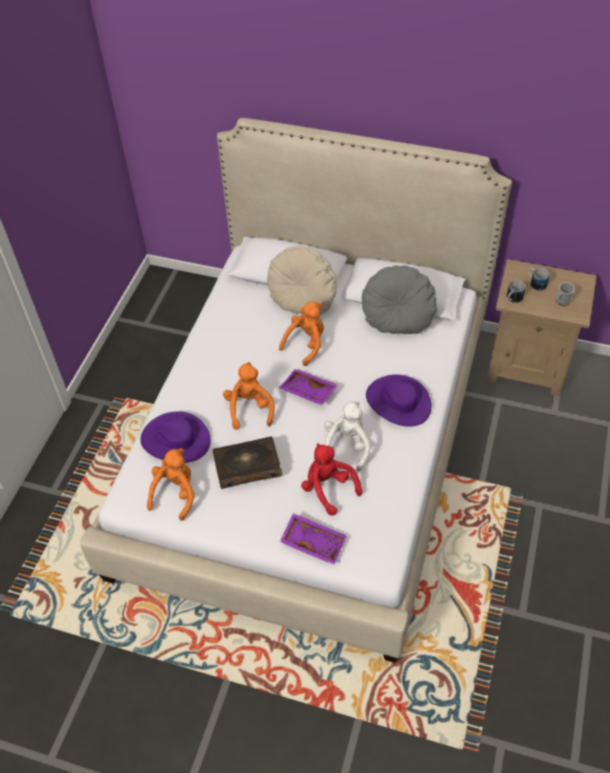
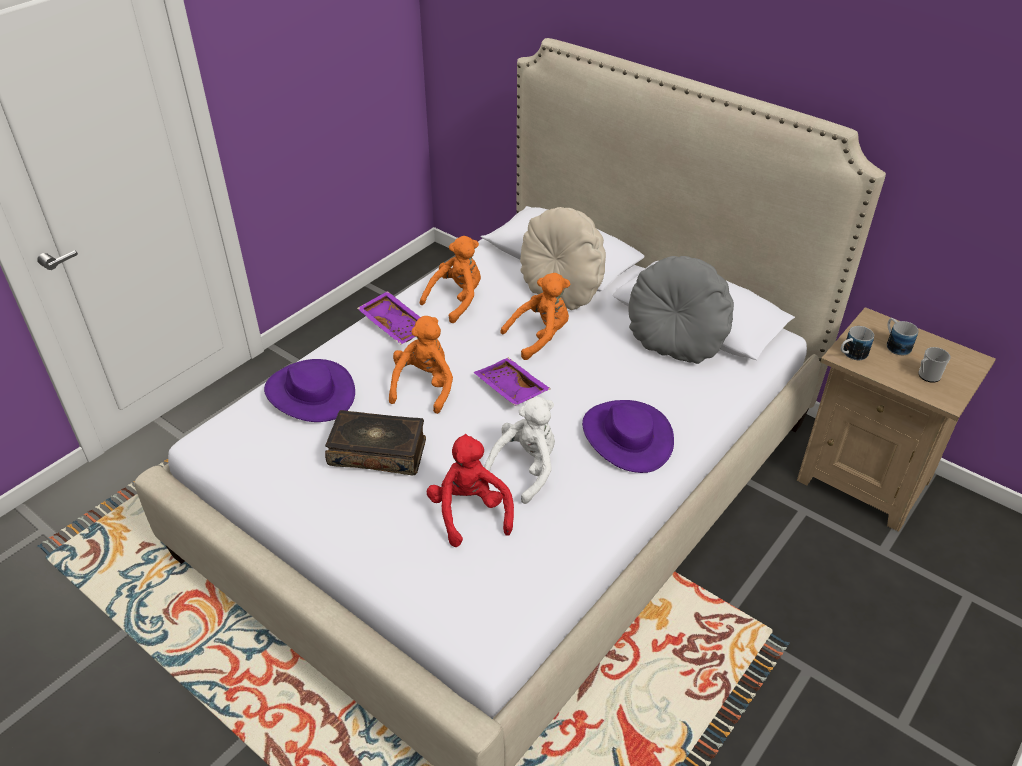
camera: 20 degrees right, 10 degrees down
(175, 493) = (271, 453): orange plush toy -> orange plush toy (457, 300)
(314, 542) = (409, 572): purple tray -> purple tray (396, 324)

